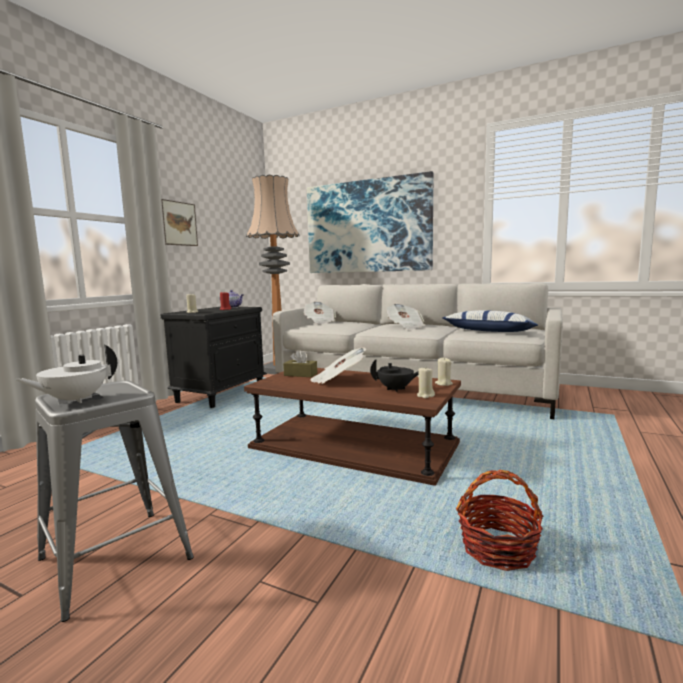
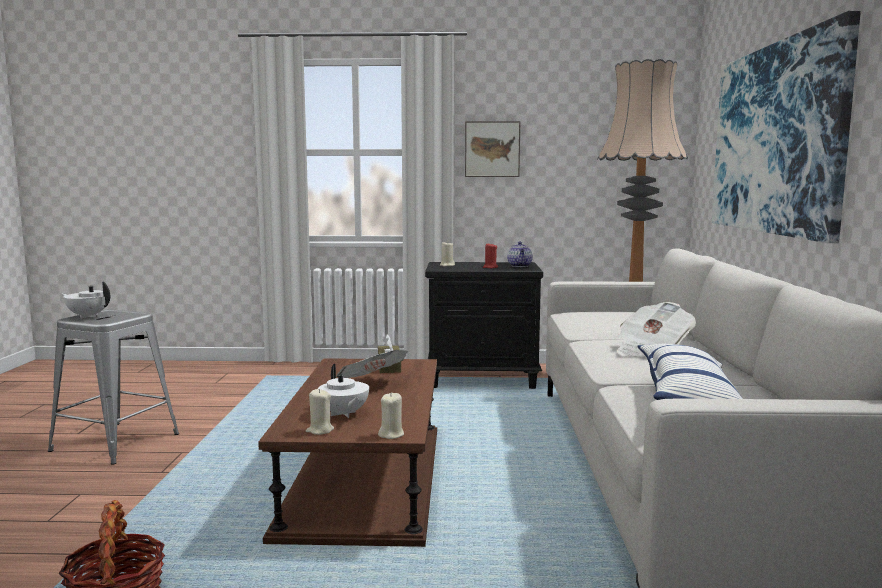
camera: 65 degrees right, 0 degrees up
(320, 322) = (629, 311): newspaper -> none
(396, 389) = (343, 414): black teapot -> white teapot

